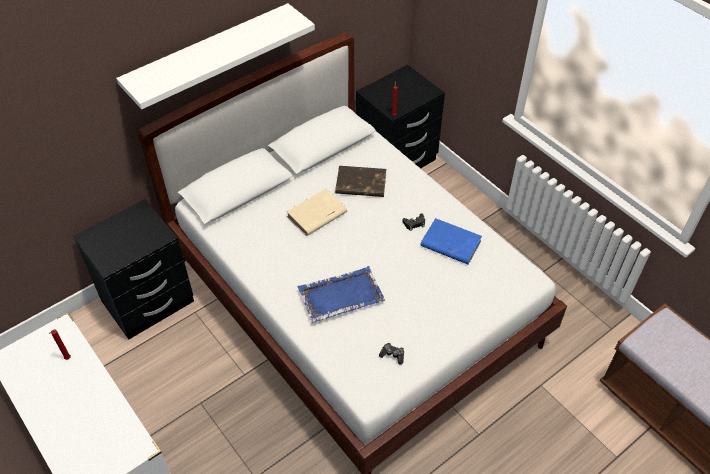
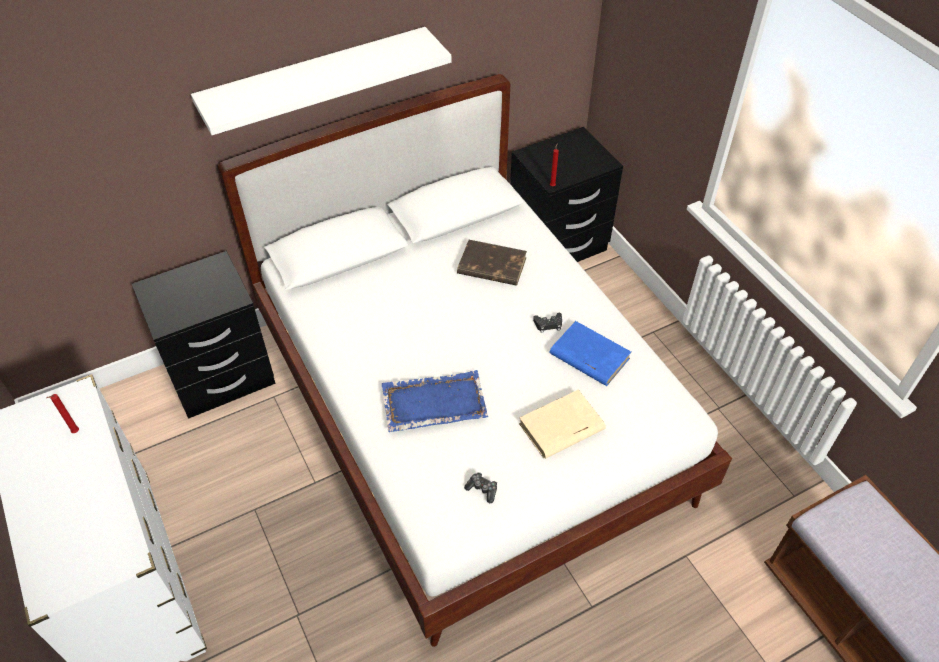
camera: 10 degrees right, 0 degrees up
(316, 215) = (427, 297): beige book -> beige book (561, 427)

